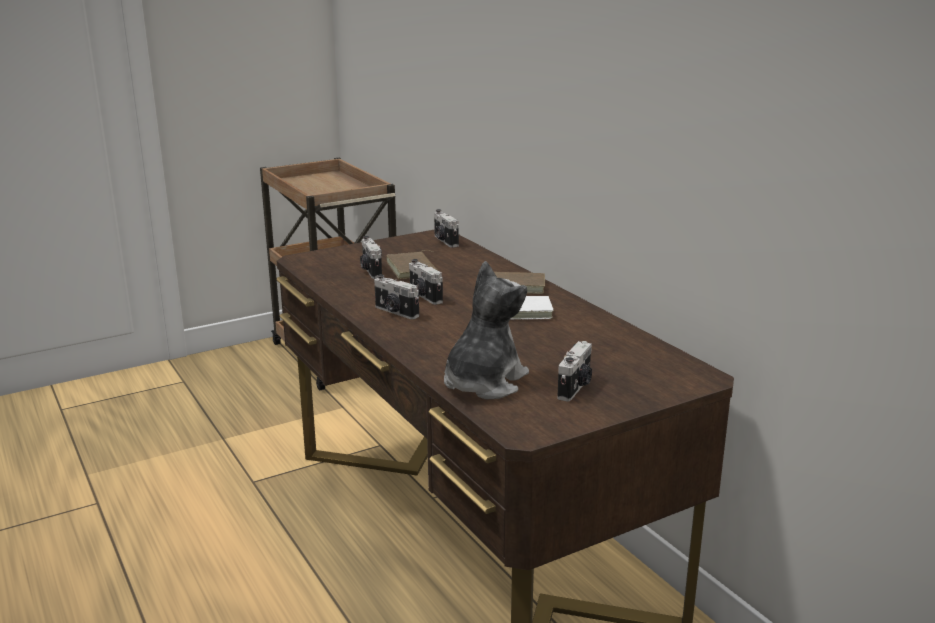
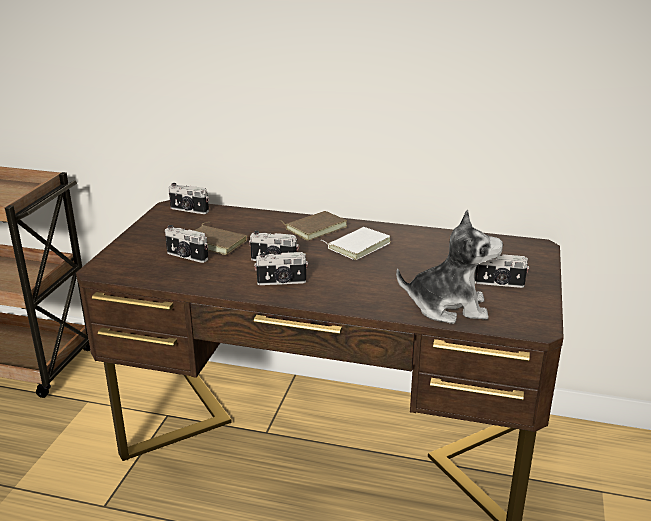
camera: 45 degrees left, 5 degrees up
(483, 383) = (448, 307): plush toy -> plush toy turned 105 degrees clockwise
(576, 387) = (499, 284): camera -> camera turned 120 degrees clockwise

